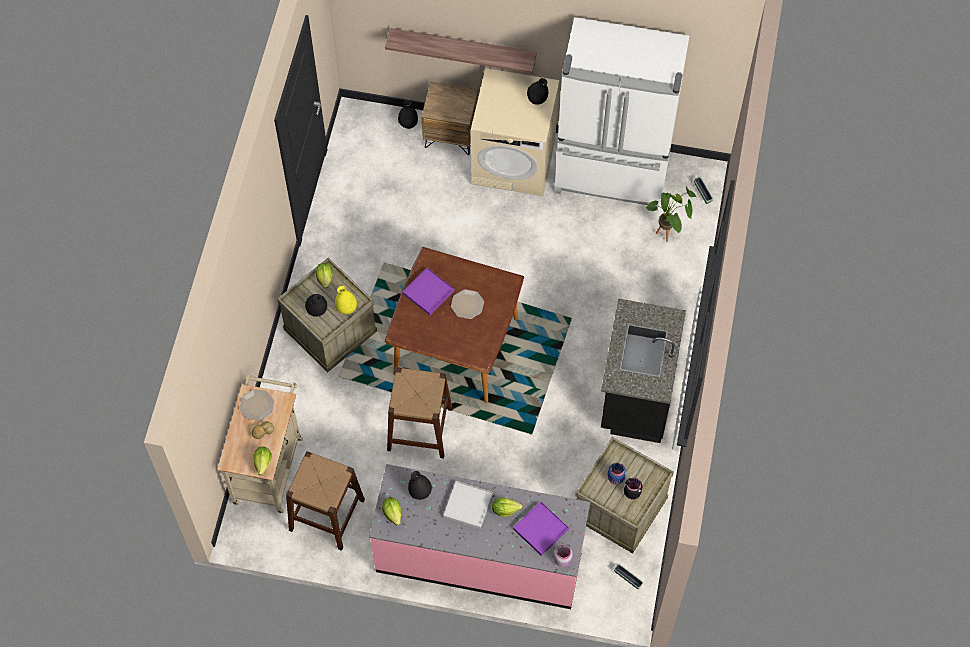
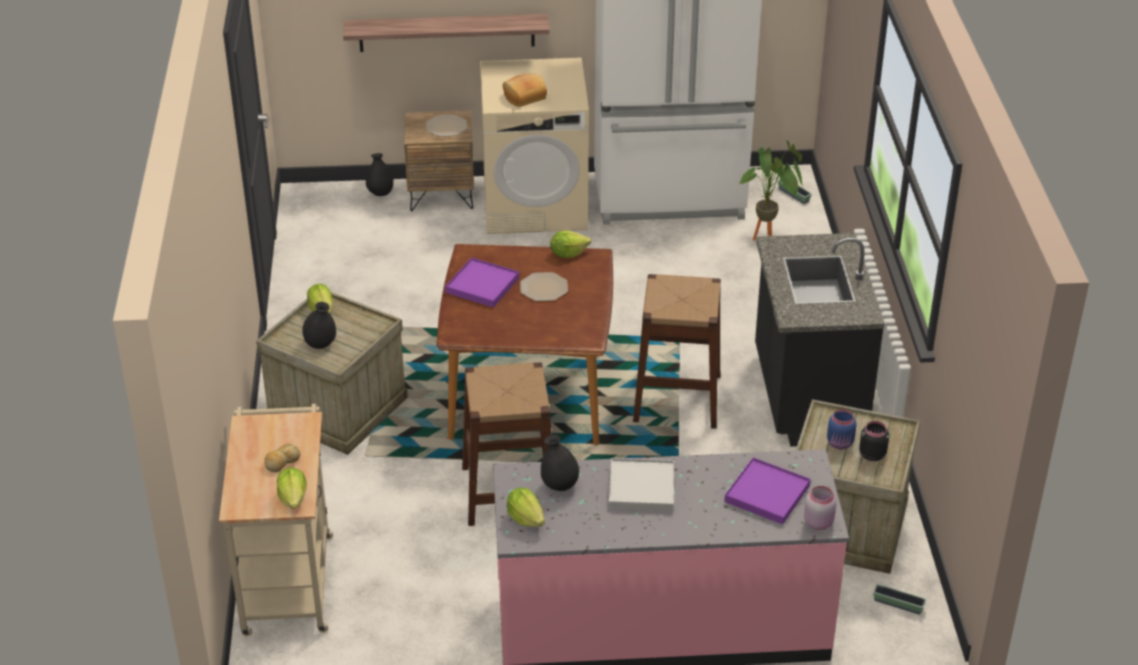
camera: 15 degrees left, 25 degrees down
(256, 405) = (263, 435): plate -> plate (446, 127)
(327, 515) = (399, 620): brown stool -> brown stool (677, 398)
(346, 308) = (364, 335): yellow vase -> none
(504, 117) = (524, 97): none -> bread
(505, 509) = (701, 481): lettuce -> lettuce (568, 253)
(537, 99) = (560, 76): black vase -> none

